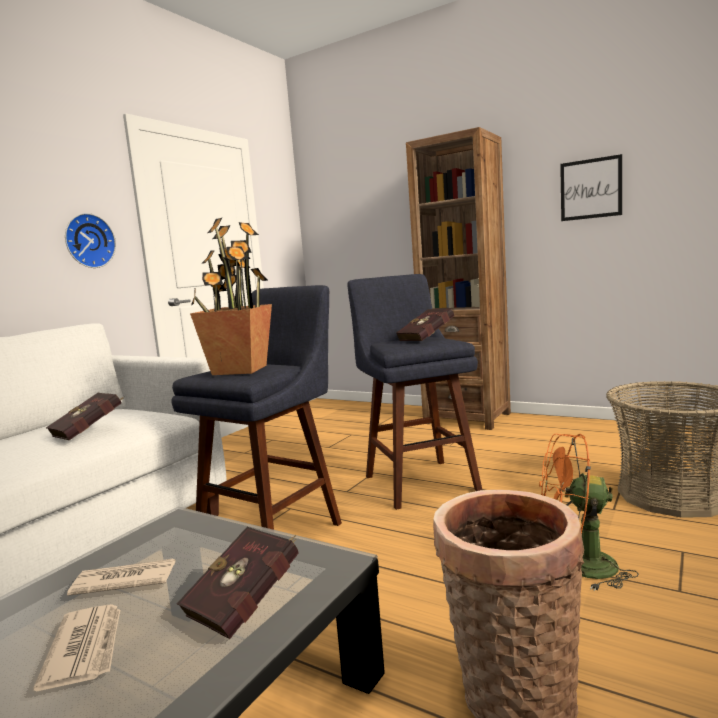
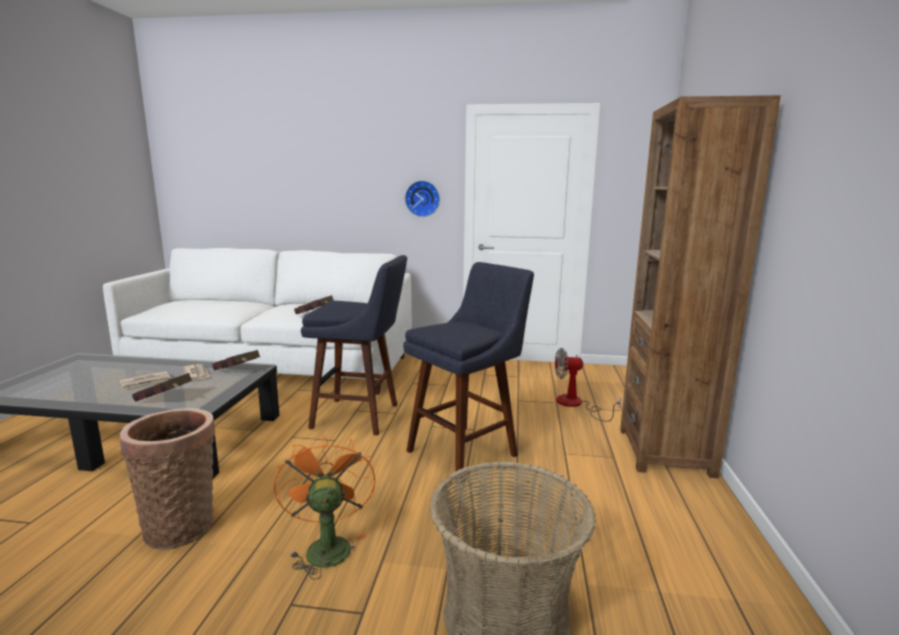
camera: 65 degrees right, 5 degrees up
(239, 370) = (340, 306): potted plant -> none
(364, 429) = (576, 405): none -> fan
(428, 338) = (465, 332): red book -> red book (238, 371)
(590, 189) = (843, 191): picture -> none

